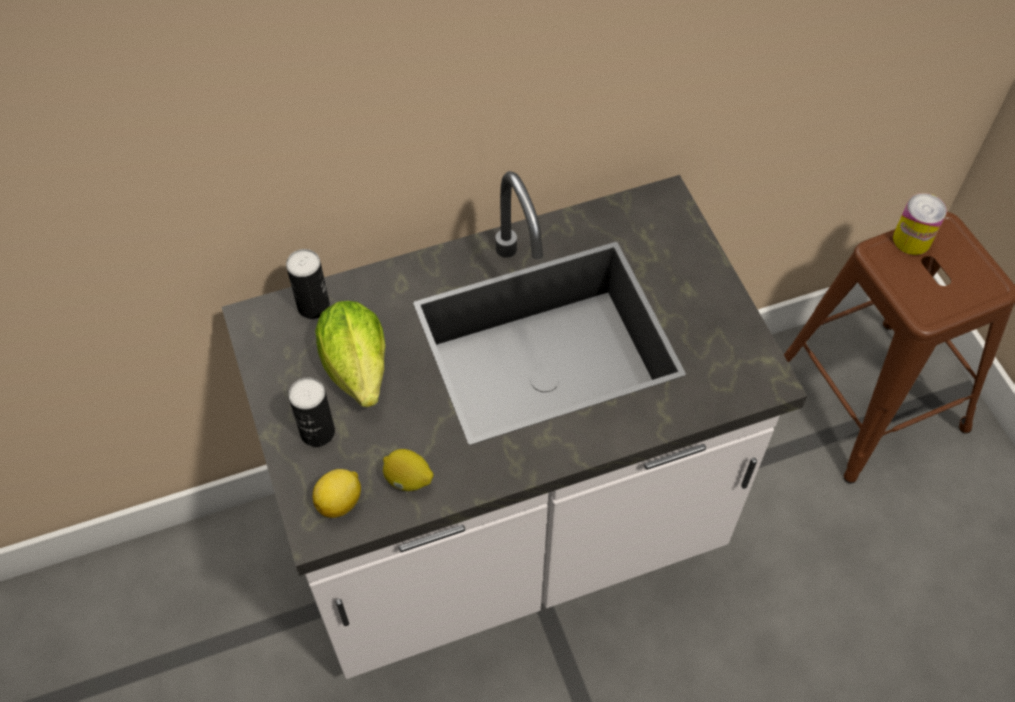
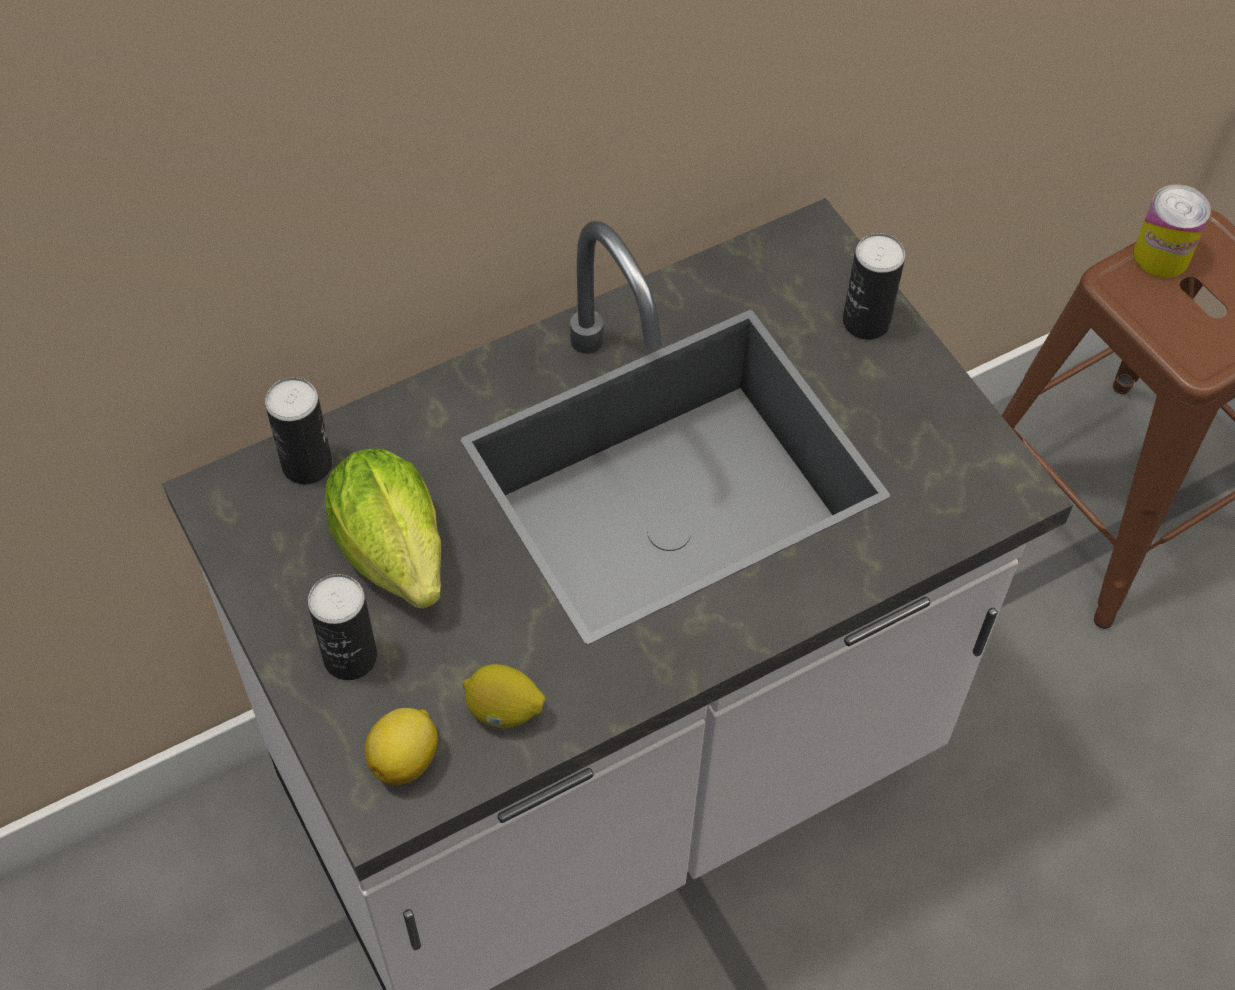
camera: 10 degrees left, 0 degrees up
(691, 258) = (866, 321): none -> can

